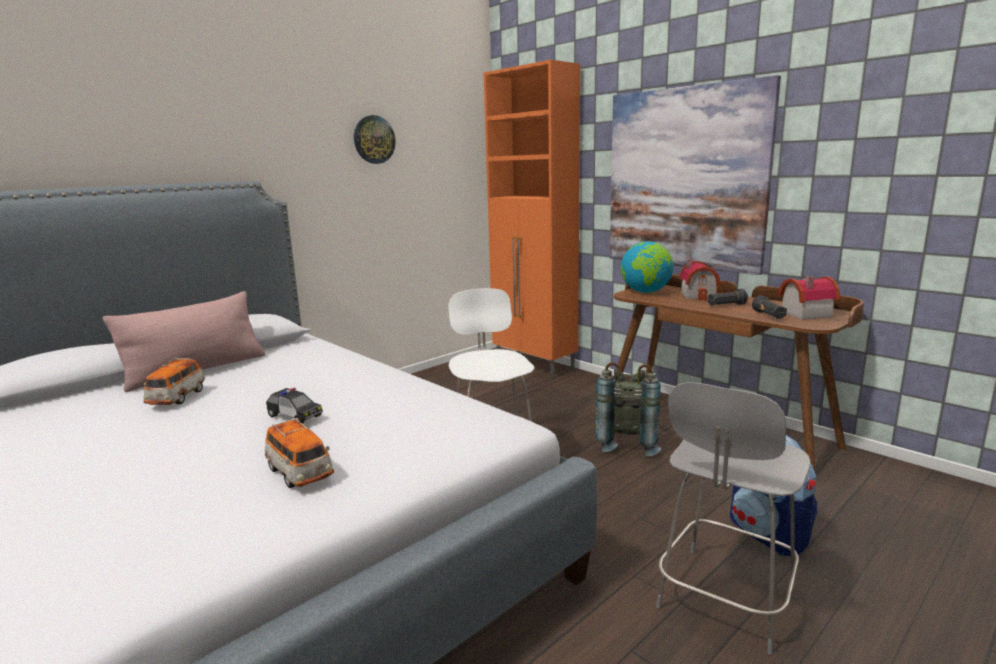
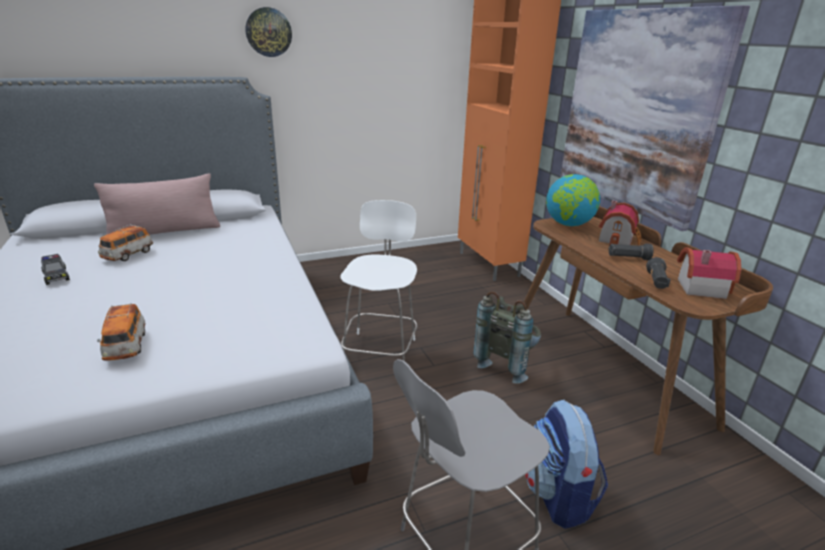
camera: 20 degrees right, 10 degrees up
(294, 416) = (178, 291): toy car -> toy car (56, 276)
(374, 139) = (361, 41): wall clock -> wall clock (268, 32)

